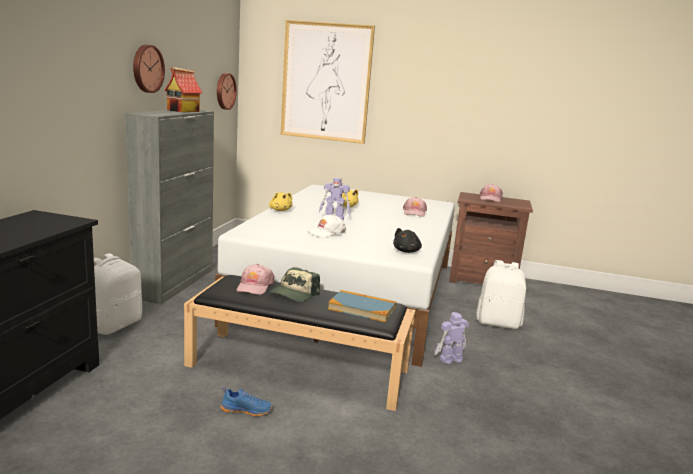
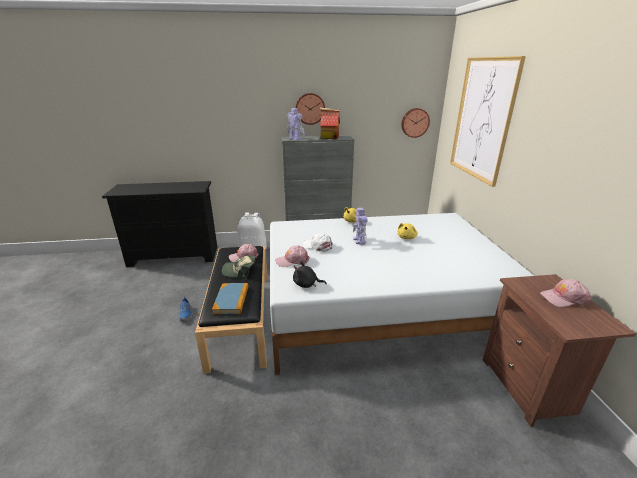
camera: 70 degrees right, 10 degrees up
(414, 212) = (444, 268): pink cap -> pink cap (292, 260)
(450, 359) = (299, 390): toy robot -> toy robot (295, 138)
(498, 323) = (412, 418): white backpack -> none

